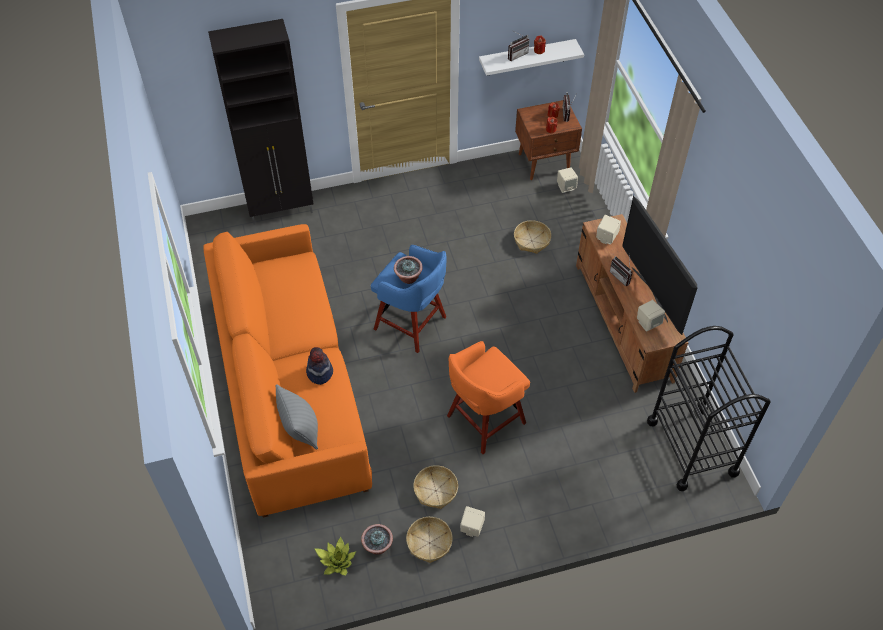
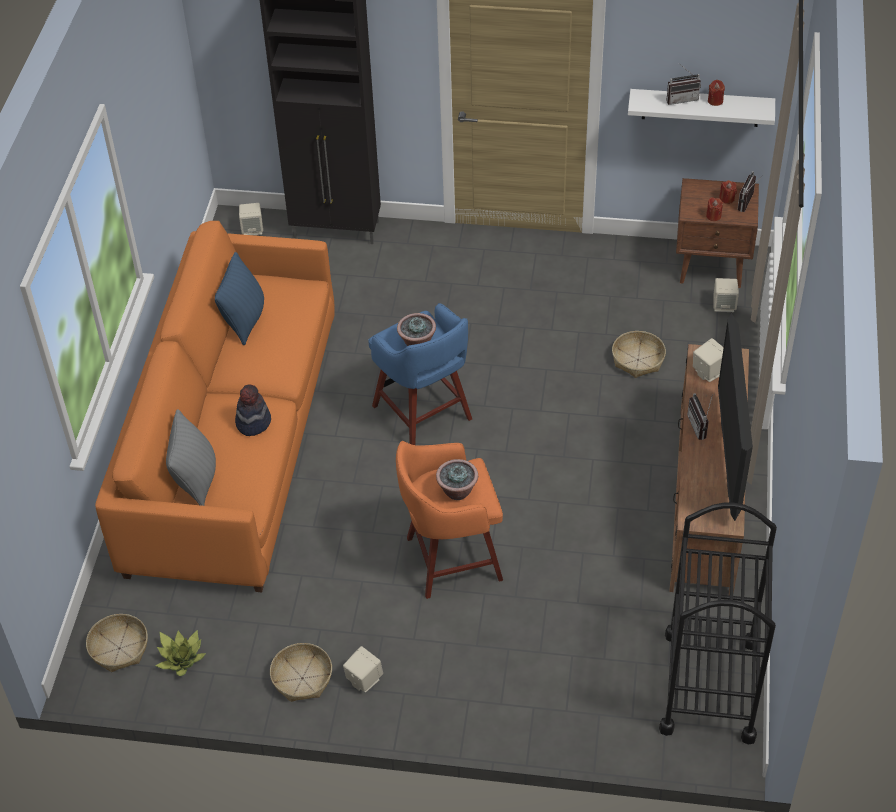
camera: 25 degrees right, 5 degrees down
(271, 298) = (244, 320): none -> blue pillow
(377, 546) = (238, 659): potted plant -> potted plant (457, 491)
(435, 490) = (343, 620): basket -> basket (119, 648)
(648, 323) = (702, 494): beige speaker -> beige speaker (252, 229)

